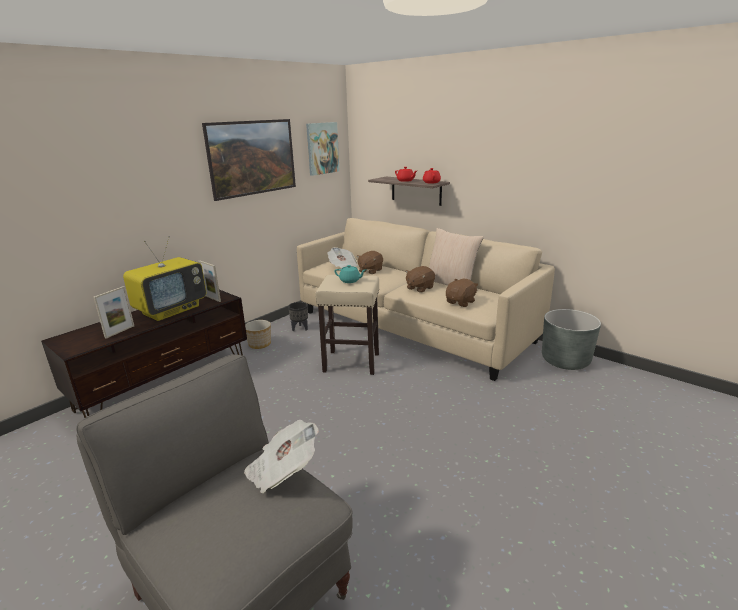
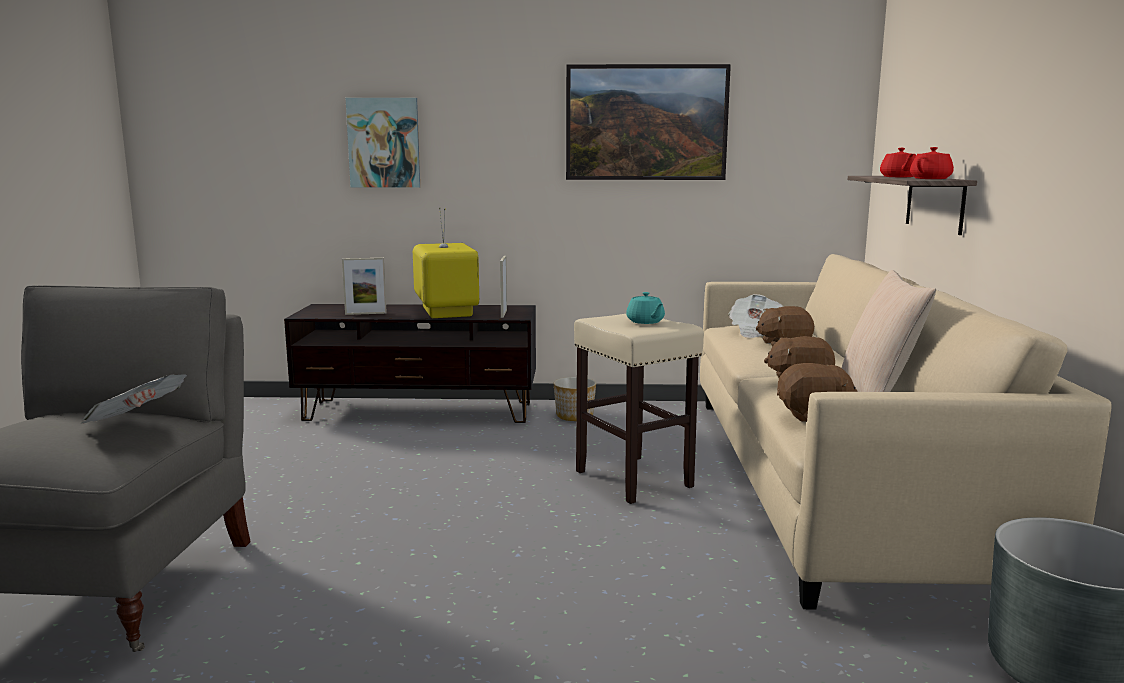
camera: 50 degrees right, 10 degrees down
(171, 310) = (445, 311): television -> television turned 105 degrees counterclockwise
(300, 328) = (656, 419): black planter -> none
(322, 148) = (802, 120): picture -> picture (384, 143)

